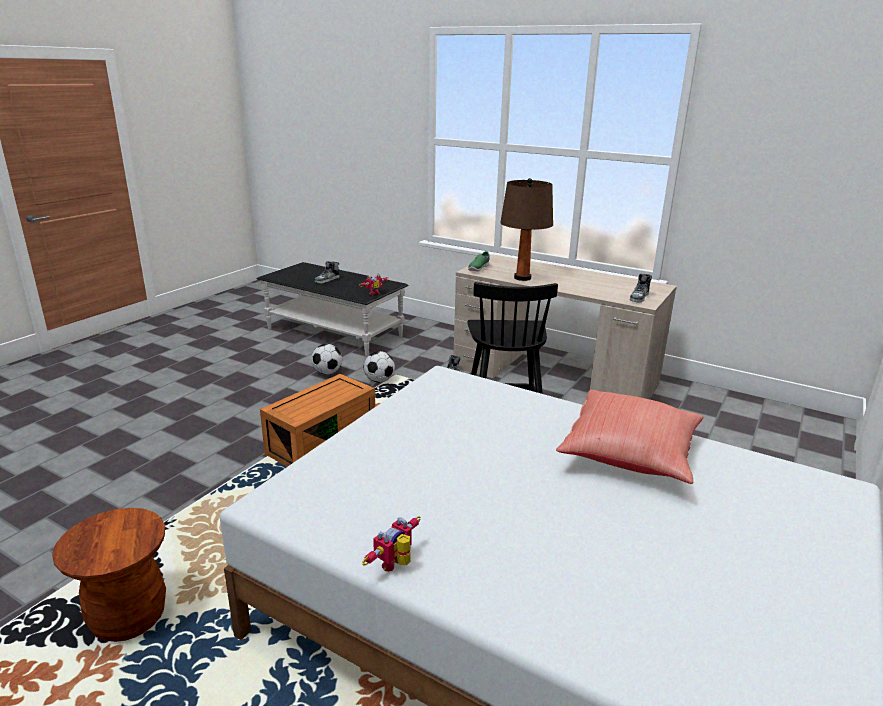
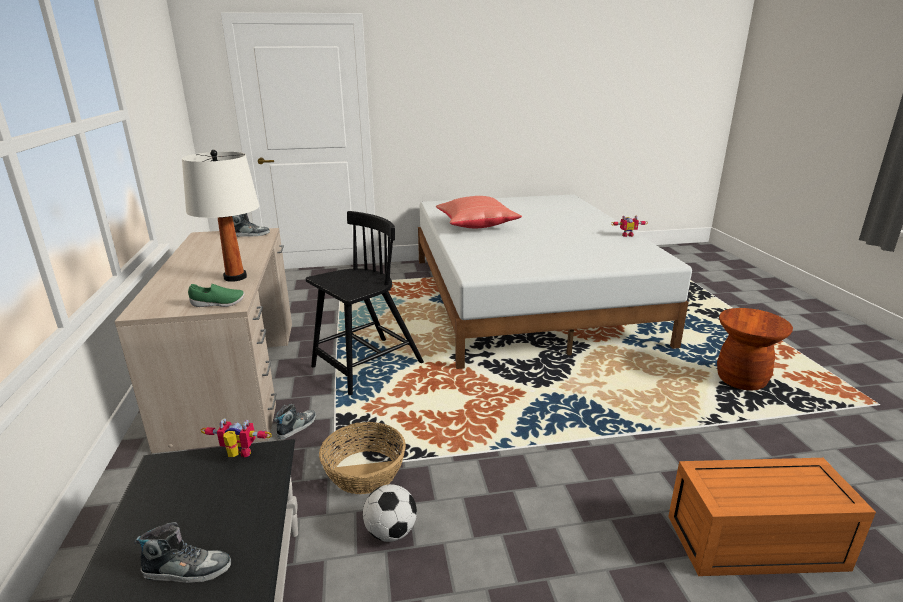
camera: 130 degrees left, 0 degrees up
(322, 441) = (523, 428): orange storage box -> orange storage box (754, 544)
(379, 380) = (364, 472): football -> basket
(522, 278) = (235, 277): brown table lamp -> white table lamp

